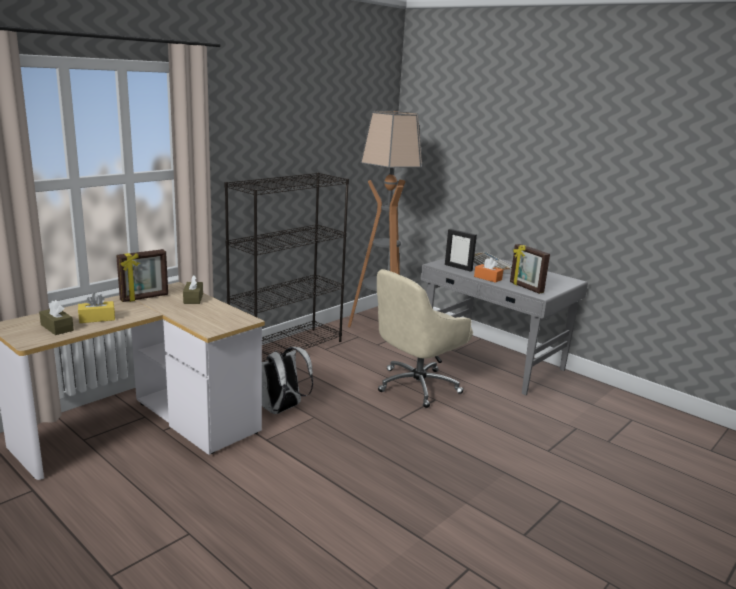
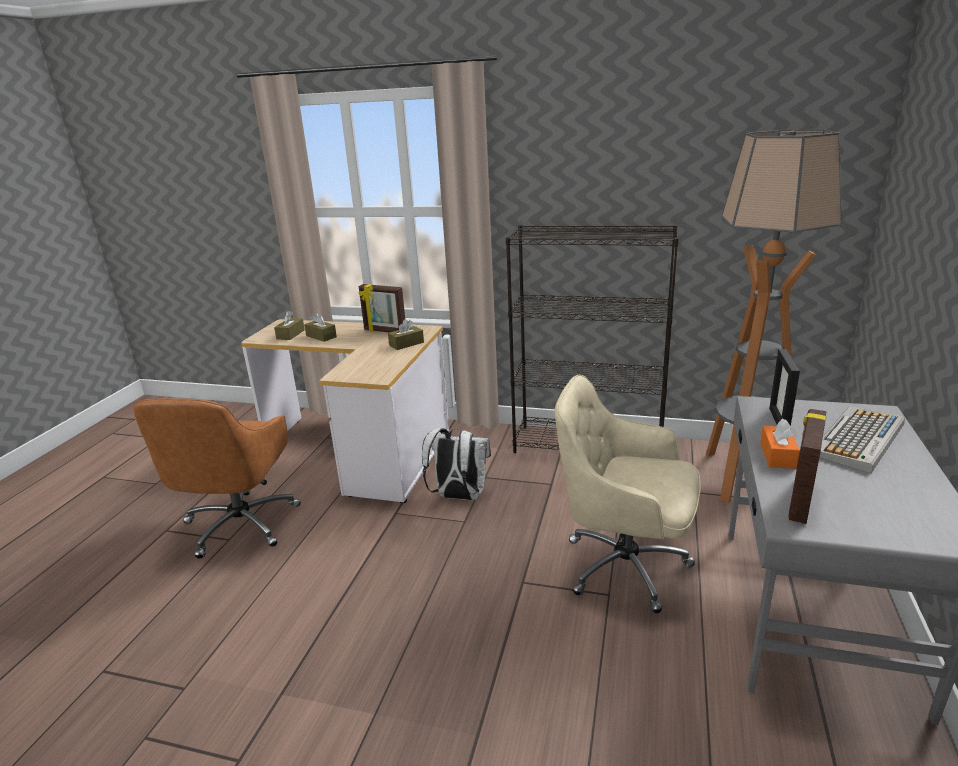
camera: 65 degrees right, 5 degrees up
(97, 318) = (321, 336): yellow tissue box -> brown tissue box
(171, 522) = (240, 524): none -> brown office chair

